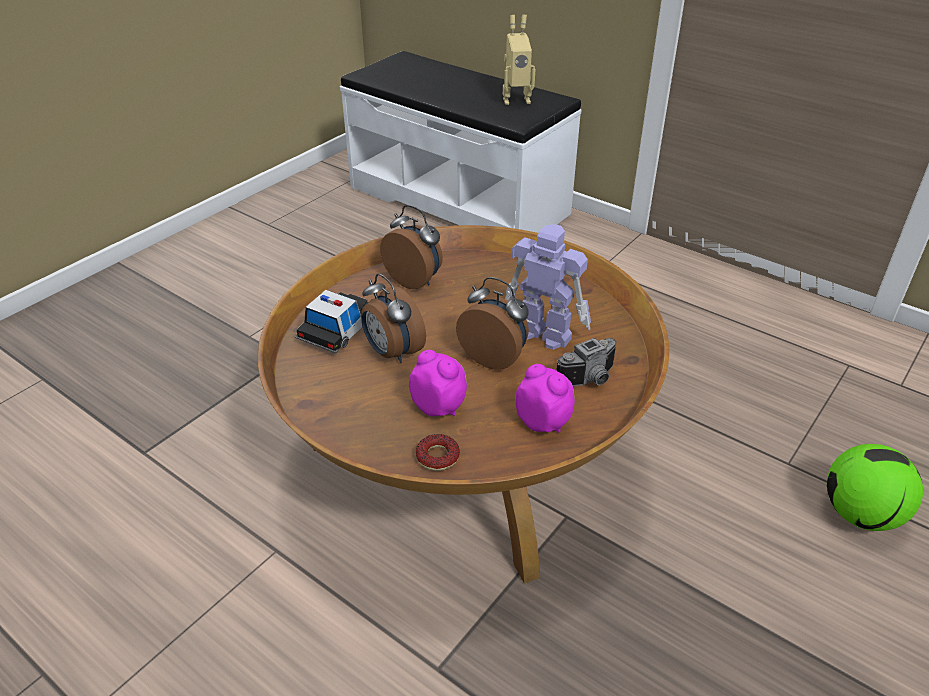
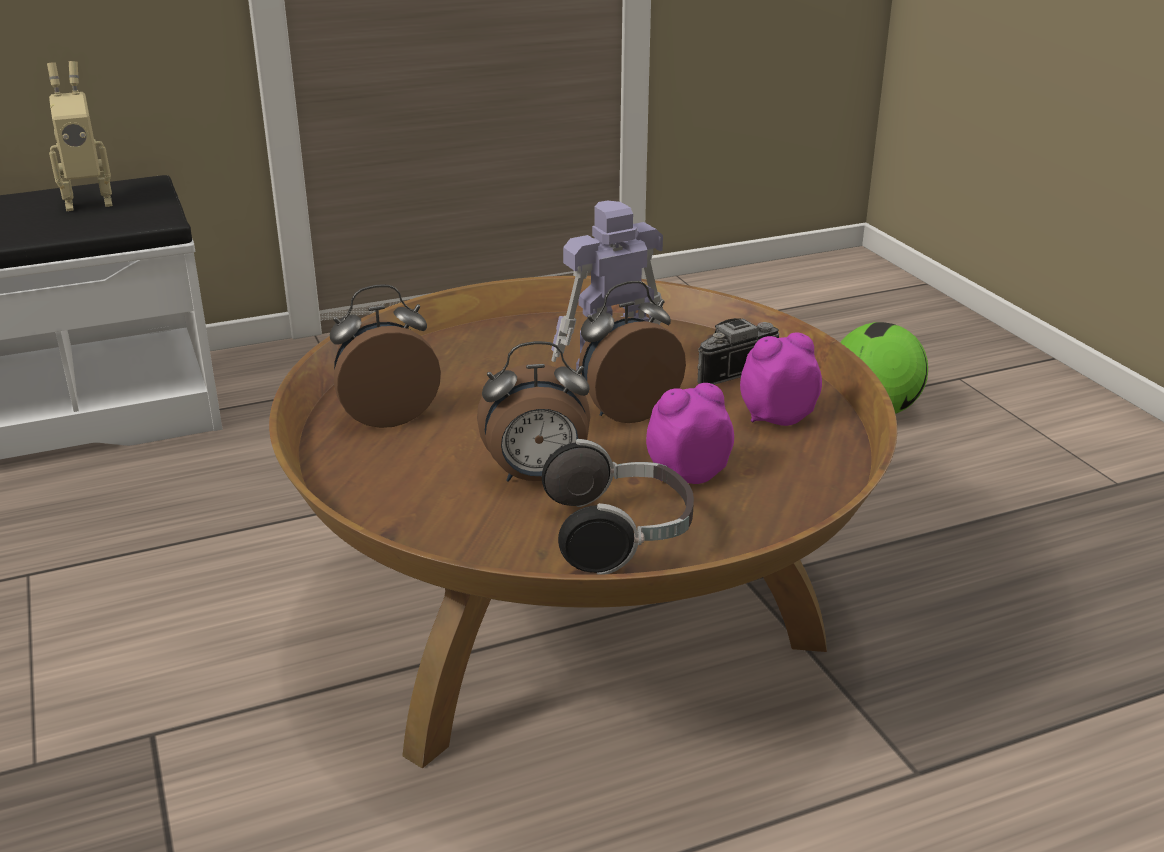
camera: 60 degrees left, 10 degrees down
(338, 328) = (433, 501): toy car -> none
(352, 403) = (620, 534): none -> headphones
(437, 457) = (784, 502): donut -> none
(515, 99) = (88, 202): toy robot -> toy robot turned 45 degrees clockwise
(590, 380) = (728, 369): camera -> camera turned 120 degrees counterclockwise

